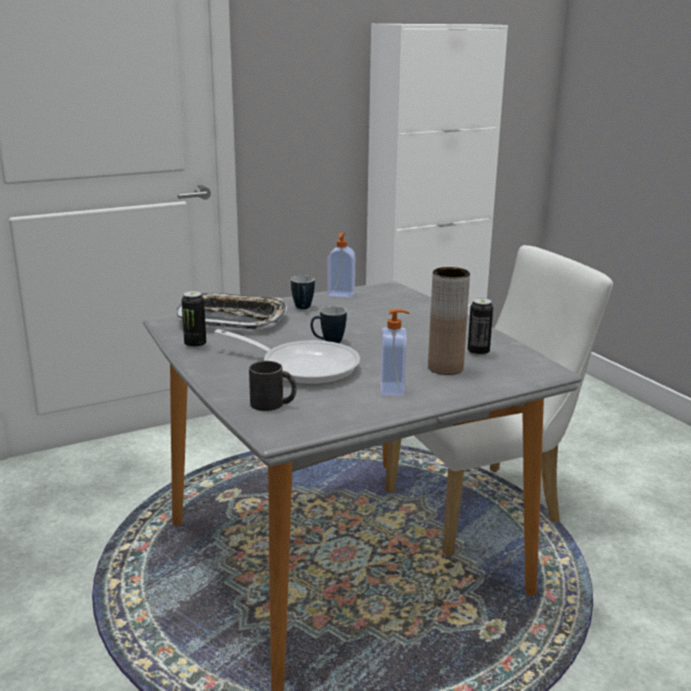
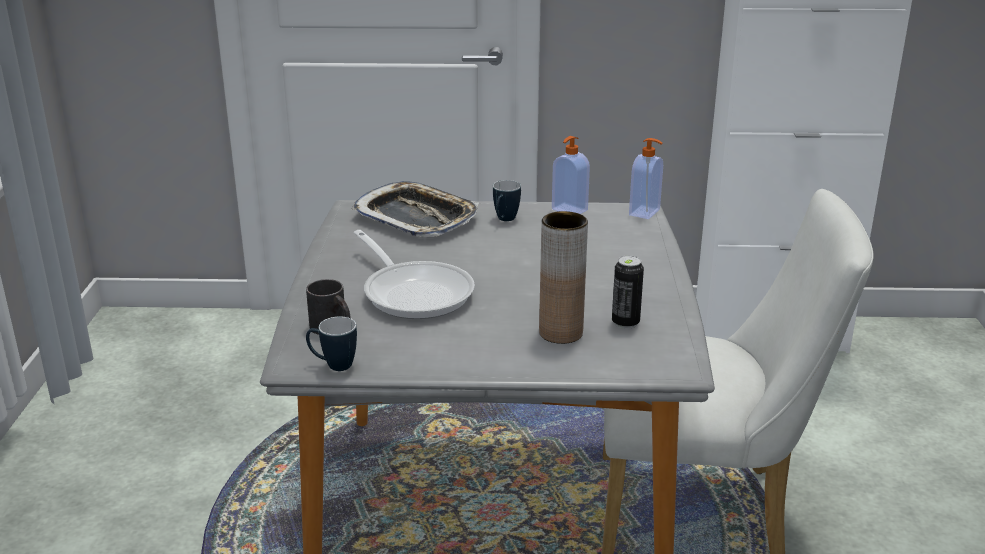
camera: 30 degrees right, 5 degrees up
(195, 345) = (344, 241): can -> none
(328, 342) = (477, 269): mug -> mug (333, 365)
(393, 389) = (470, 344): soap dispenser -> soap dispenser (645, 213)

